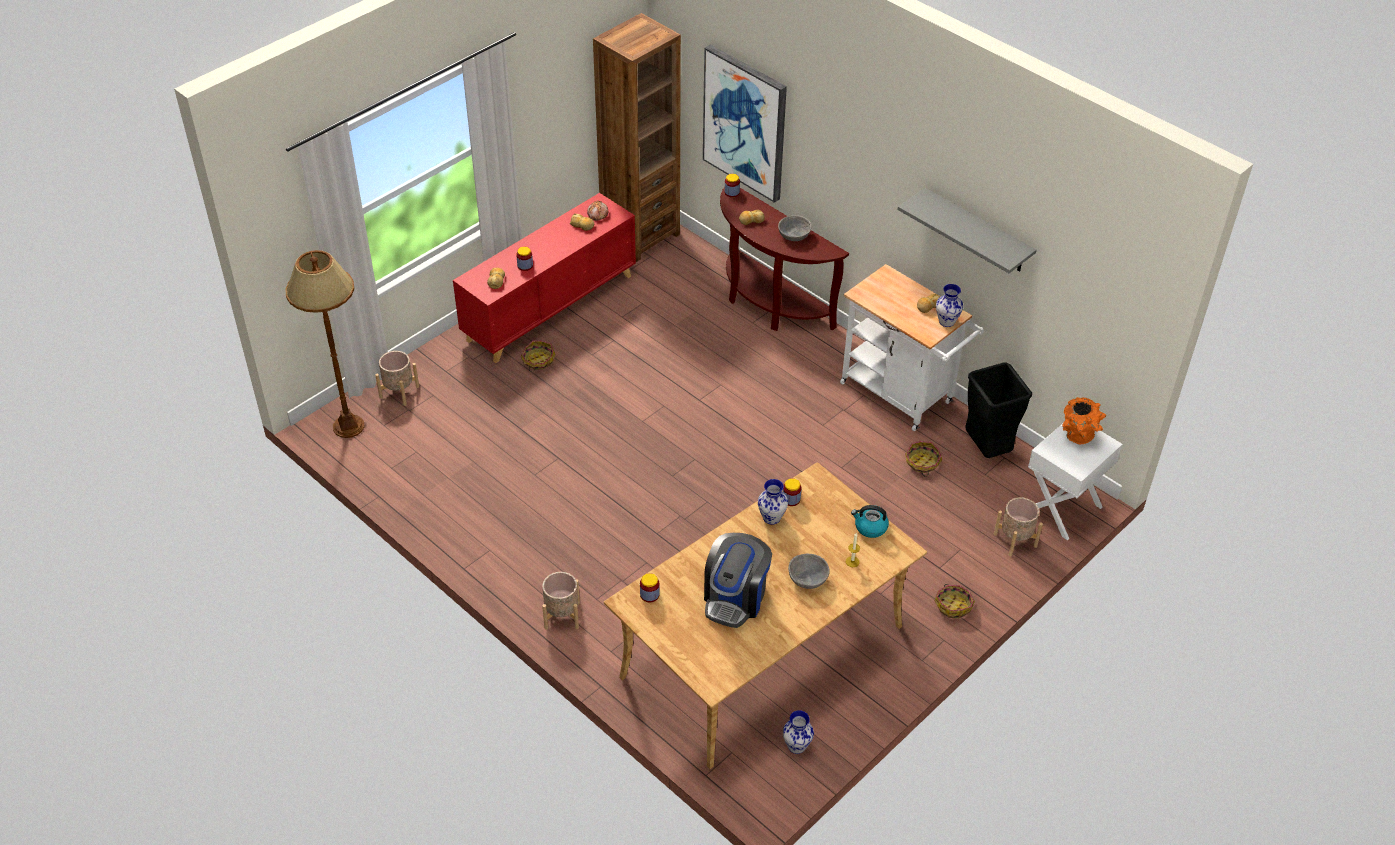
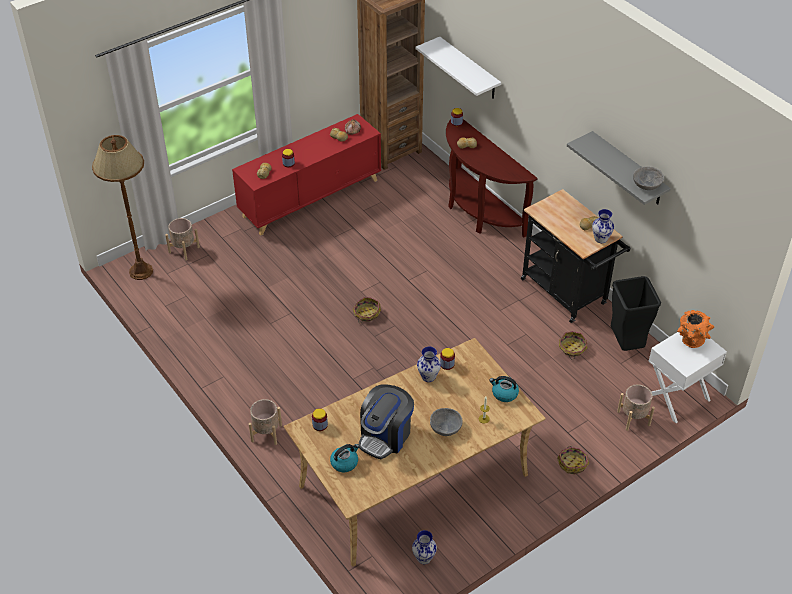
camera: 10 degrees right, 0 degrees up
(538, 361) = (292, 237): basket -> basket (366, 314)
(692, 638) = (344, 462): none -> kettle
(745, 122) = (469, 69): picture -> white shelf
(794, 235) = (497, 160): grey bowl -> grey bowl (647, 185)
(902, 396) = (567, 294): white cart -> black cart

